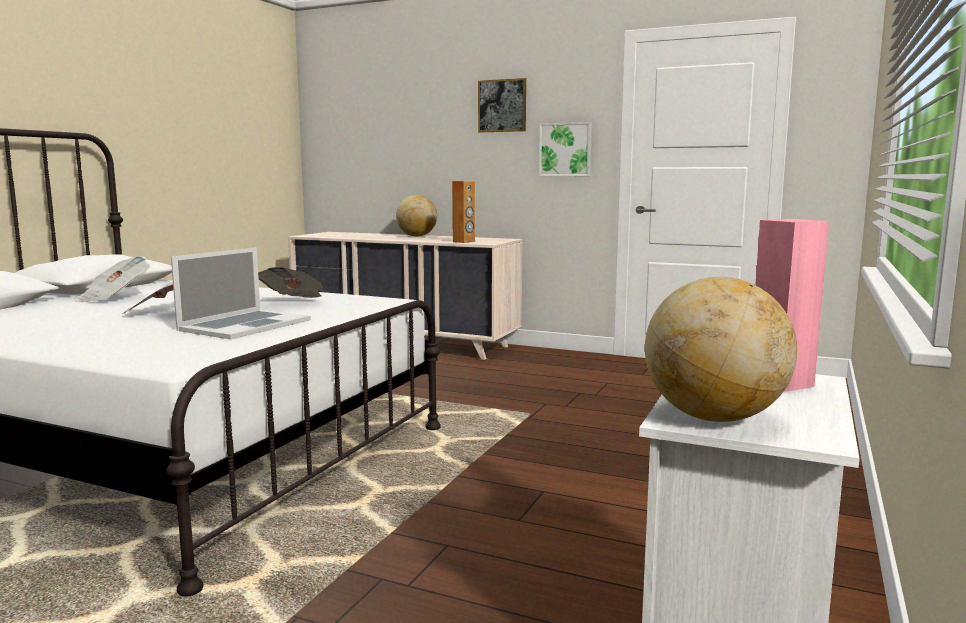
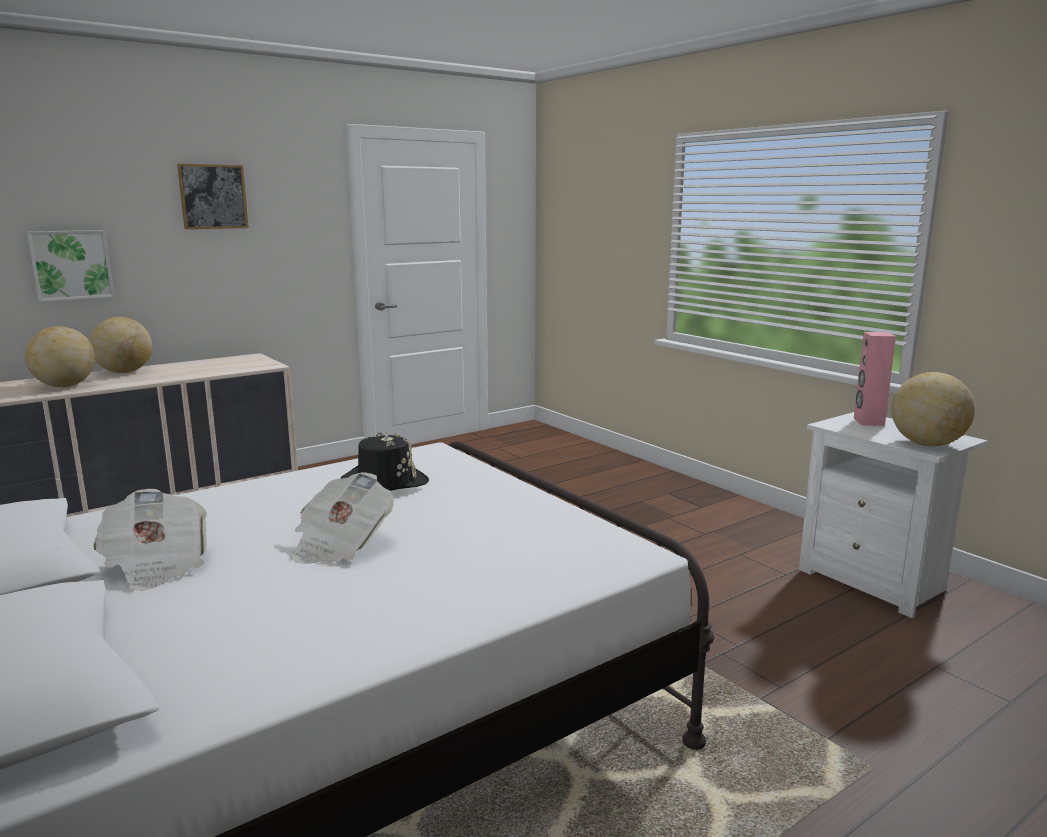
camera: 60 degrees left, 5 degrees up
(245, 325) = (486, 513): laptop -> none
(294, 302) = (384, 482): newspaper -> black hat
(367, 236) = (65, 386): none -> globe
(464, 242) = (237, 369): brown speaker -> none
(565, 149) = (297, 248): picture -> picture (71, 264)

